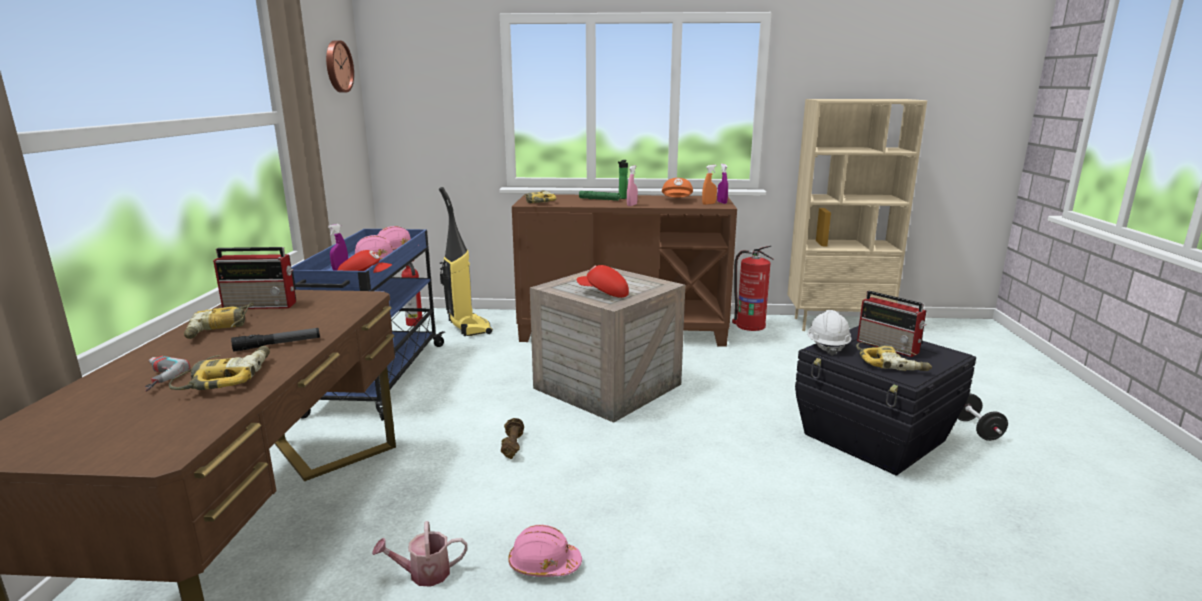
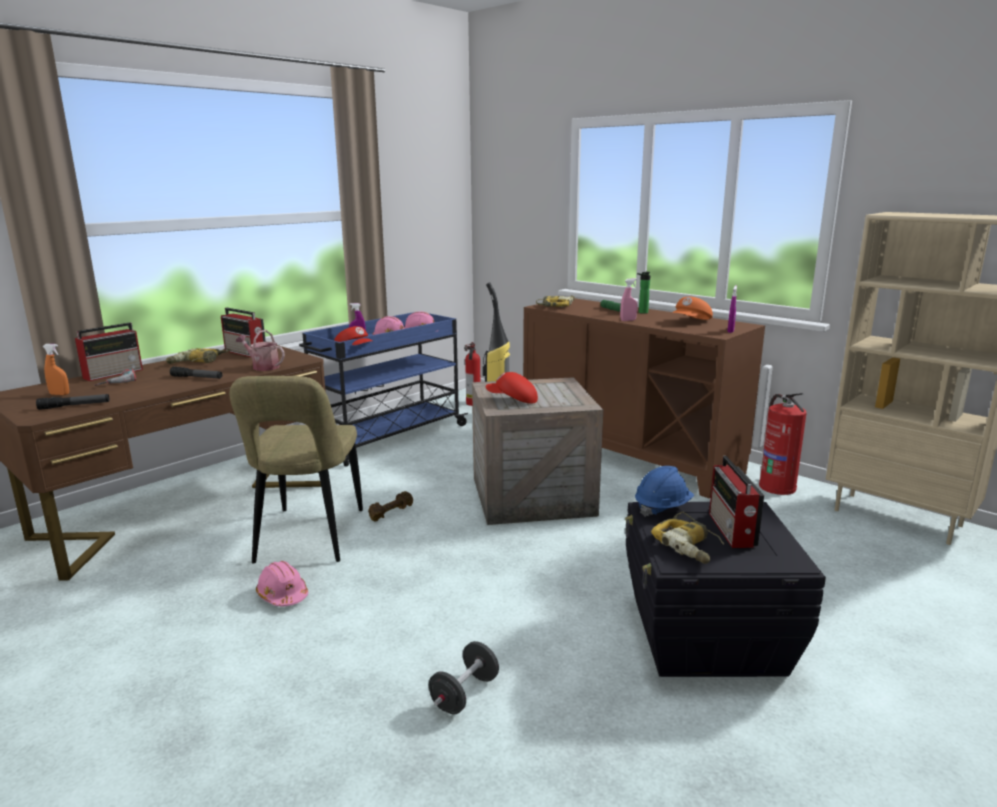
camera: 40 degrees right, 0 degrees up
(117, 371) = (114, 373): none -> radio
(183, 424) = (74, 406): none -> flashlight
(227, 377) = (139, 389): power drill -> none
(337, 66) = (435, 172): wall clock -> none
(423, 574) = (221, 567): watering can -> watering can (263, 367)
(471, 502) = (308, 538): none -> beige chair
(603, 294) = (512, 400): red cap -> red cap turned 45 degrees counterclockwise
(709, 204) = (711, 330): orange spray bottle -> orange spray bottle (59, 394)
(827, 346) = (662, 507): white hard hat -> blue hard hat
(976, 429) = (859, 686): black dumbbell -> black dumbbell (464, 694)

